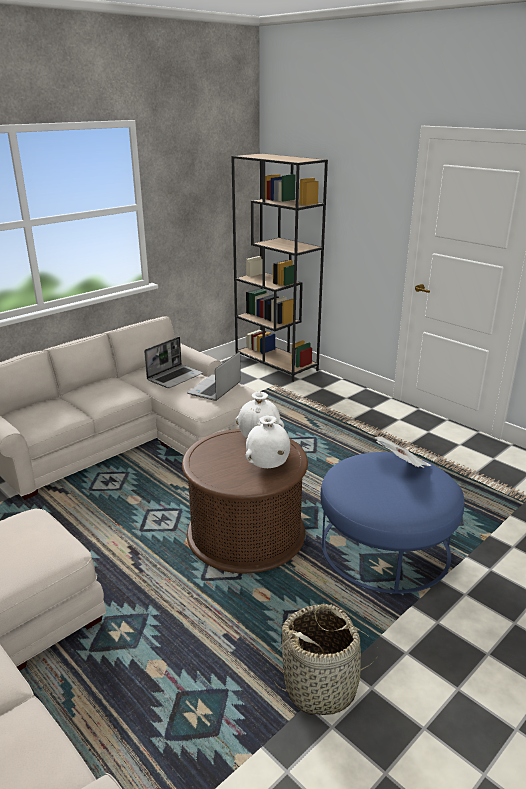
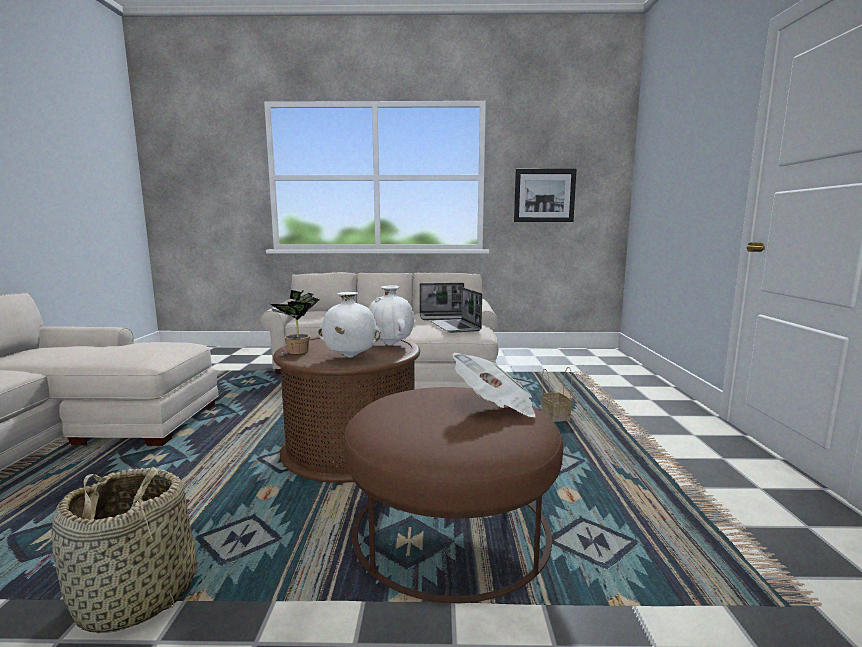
camera: 45 degrees right, 15 degrees down
(196, 218) = (544, 195): none -> picture
(215, 389) = (456, 327): laptop -> laptop turned 90 degrees counterclockwise
(222, 480) = (297, 352): none -> potted plant
(276, 364) = (613, 361): bookcase -> none
(317, 439) = (554, 416): none -> basket
(385, 547) = (451, 527): blue ottoman -> brown ottoman

